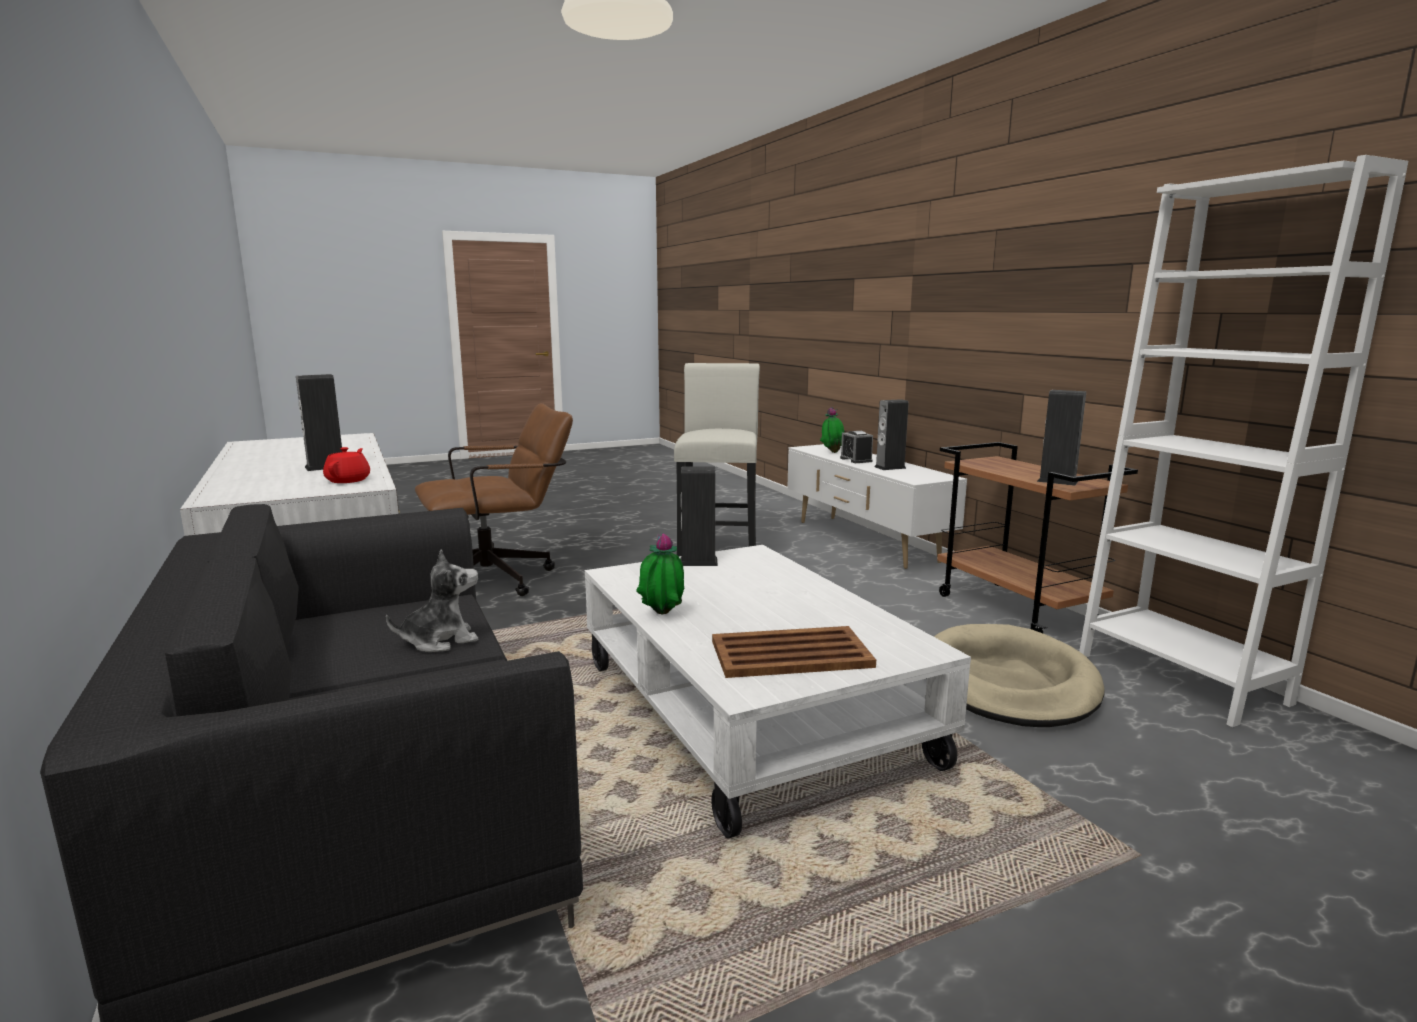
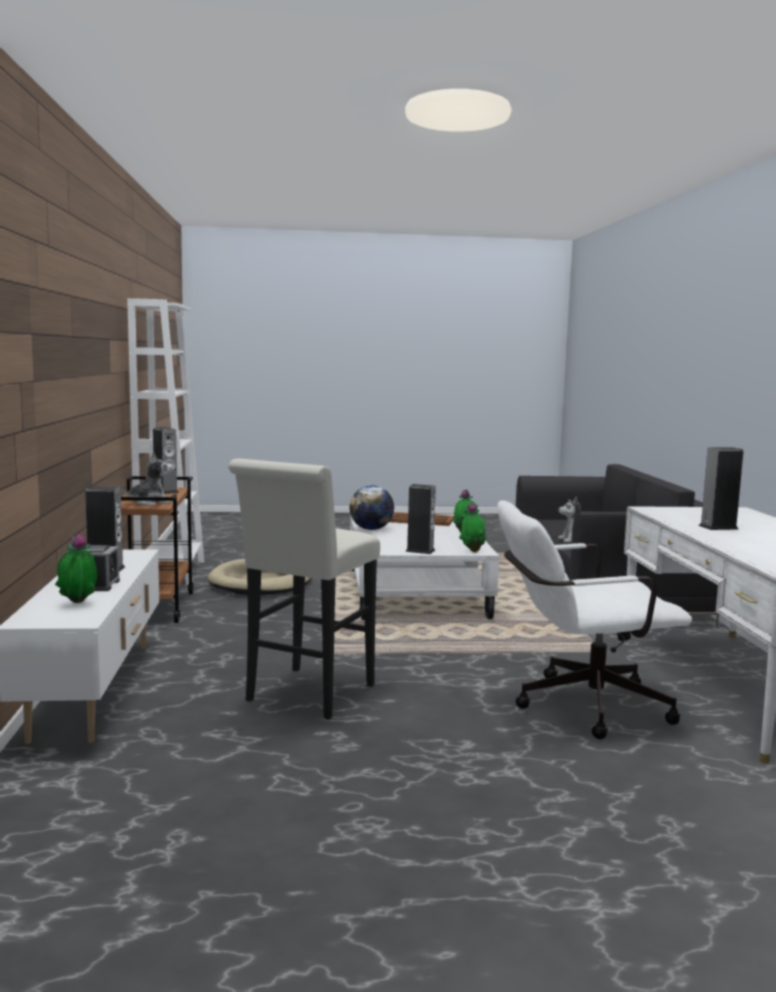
camera: 160 degrees left, 5 degrees down
(349, 480) = (673, 514): red teapot -> none
(501, 578) = (579, 706): brown office chair -> white office chair
(626, 572) = (472, 551): none -> potted plant
(833, 601) = (371, 529): none -> globe
(991, 464) = (150, 503): none -> plush toy

